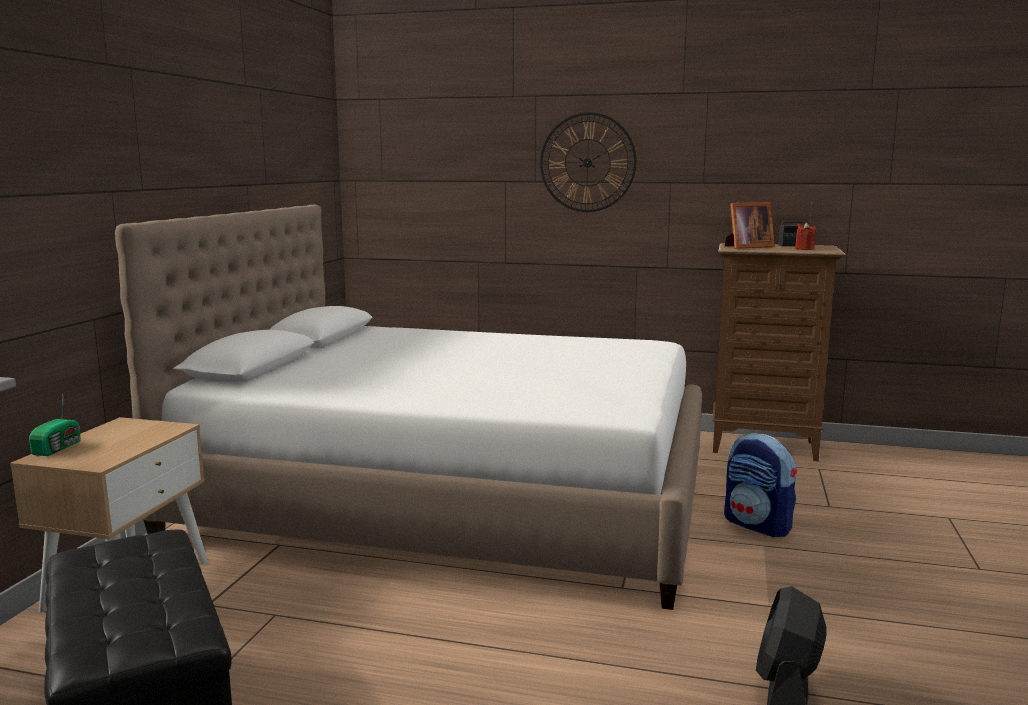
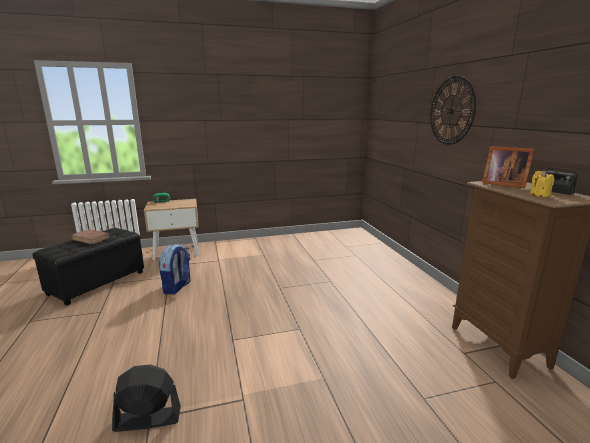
camera: 60 degrees right, 5 degrees up
(116, 585) = (91, 238): none -> brown book
(451, 498) = (288, 275): white bed -> none
(758, 525) = (352, 370): backpack -> backpack (177, 287)
(804, 249) = (539, 194): red candle -> yellow candle

